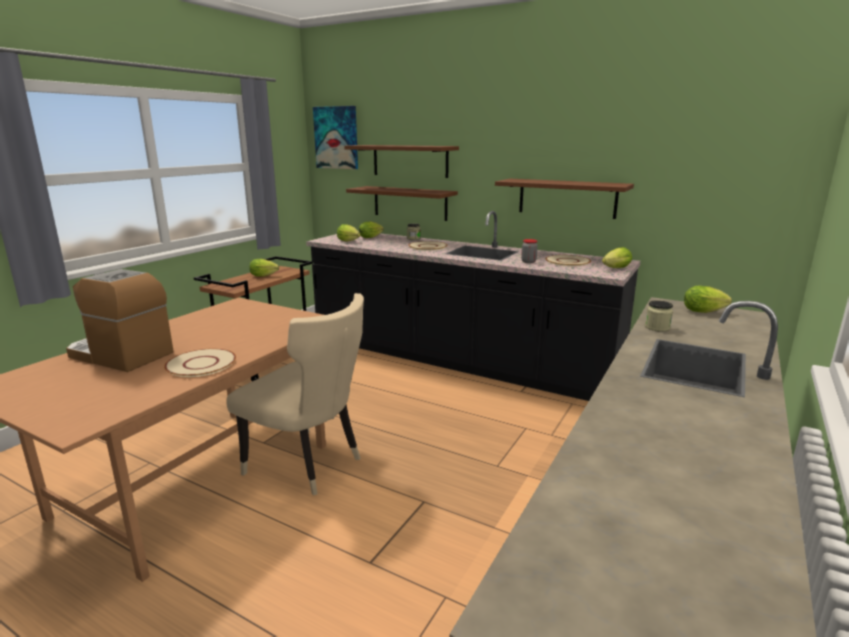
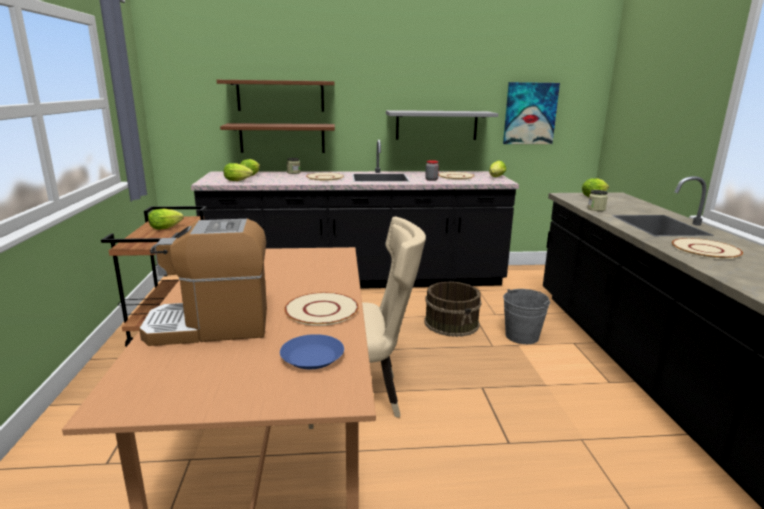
camera: 35 degrees left, 0 degrees up
(119, 396) = (312, 357): none -> blue plate
(336, 138) = (184, 71): picture -> picture (530, 113)
(488, 429) = (452, 323): none -> brown bucket
(546, 468) = (522, 336): none -> grey bucket
(567, 198) = (436, 125): brown shelf -> grey shelf
(664, 410) = (705, 250): none -> beige plate

